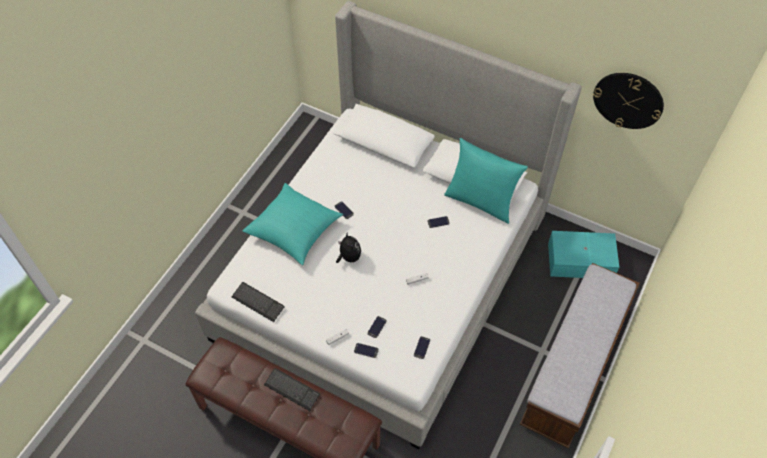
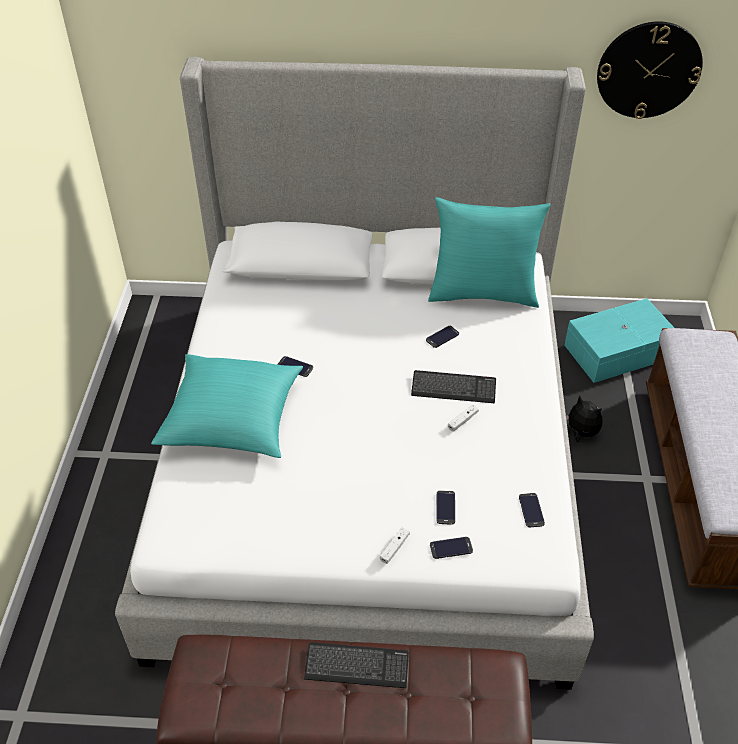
camera: 25 degrees left, 10 degrees down
(258, 302) = (232, 545): keyboard -> keyboard (453, 388)
(349, 257) = (341, 426): plush toy -> plush toy (580, 433)

